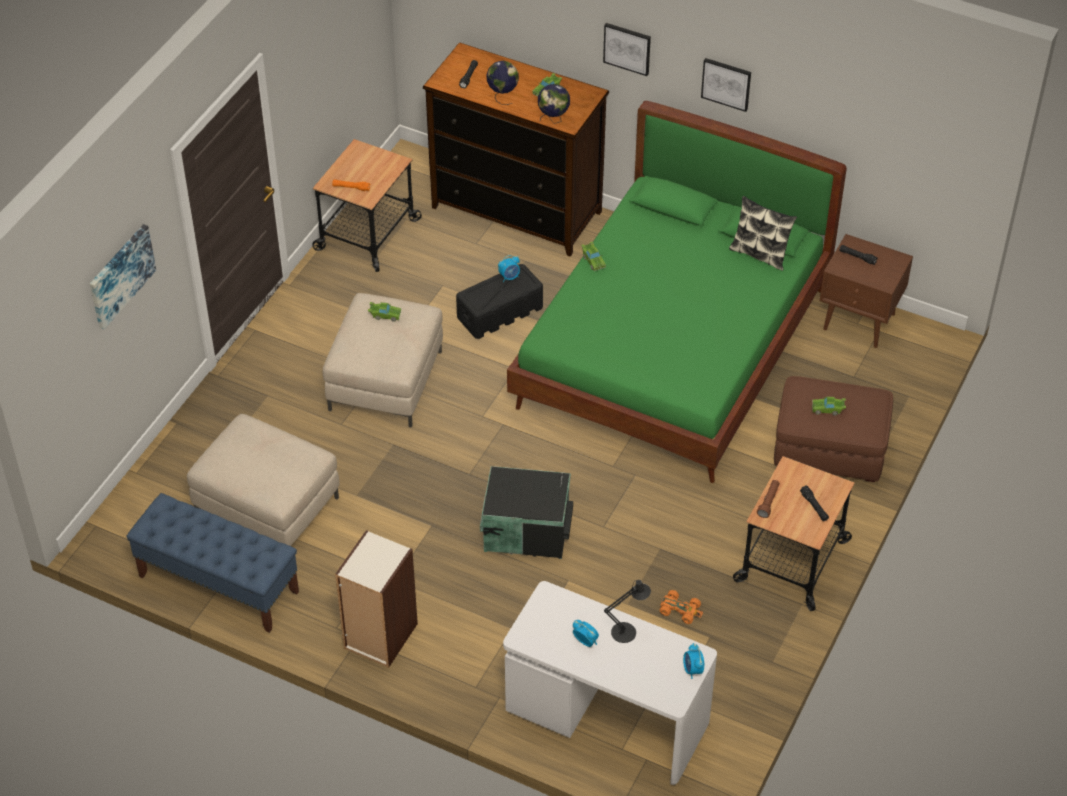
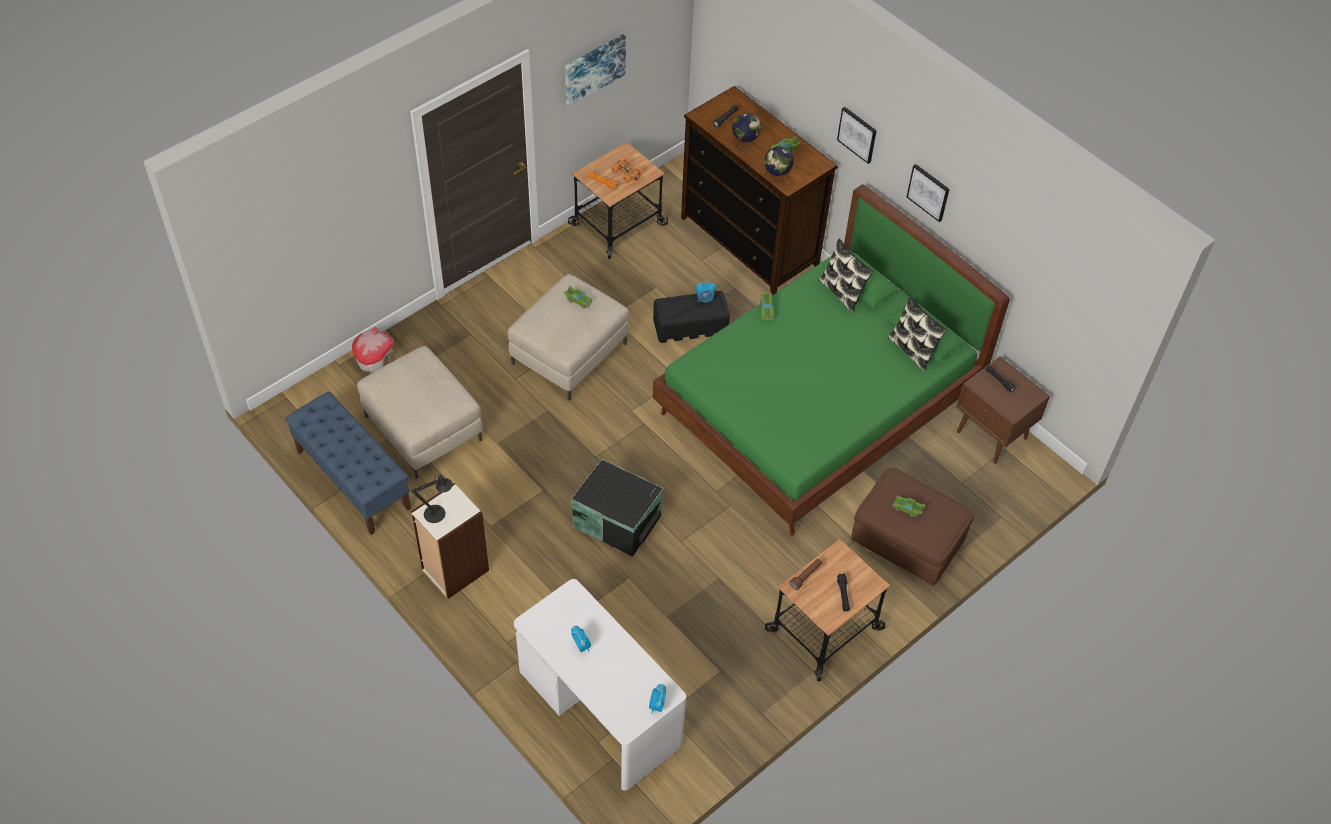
camera: 20 degrees right, 5 degrees up
(120, 275) = (339, 204): picture -> picture (593, 68)
(174, 455) = (375, 360): none -> toy house
(627, 631) = (620, 649): black table lamp -> black table lamp (438, 514)
(661, 220) = (842, 292): none -> pillow
(680, 610) = (708, 638): orange toy car -> orange toy car (627, 173)

